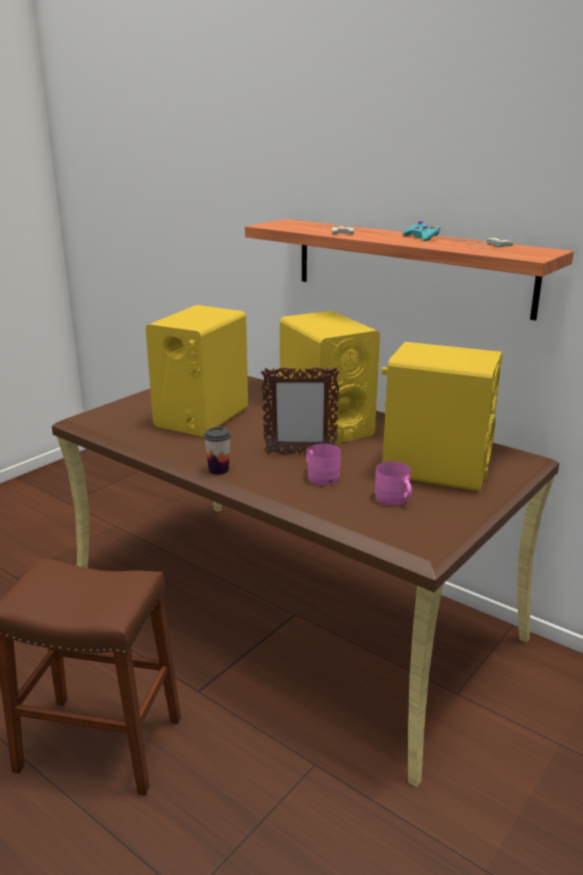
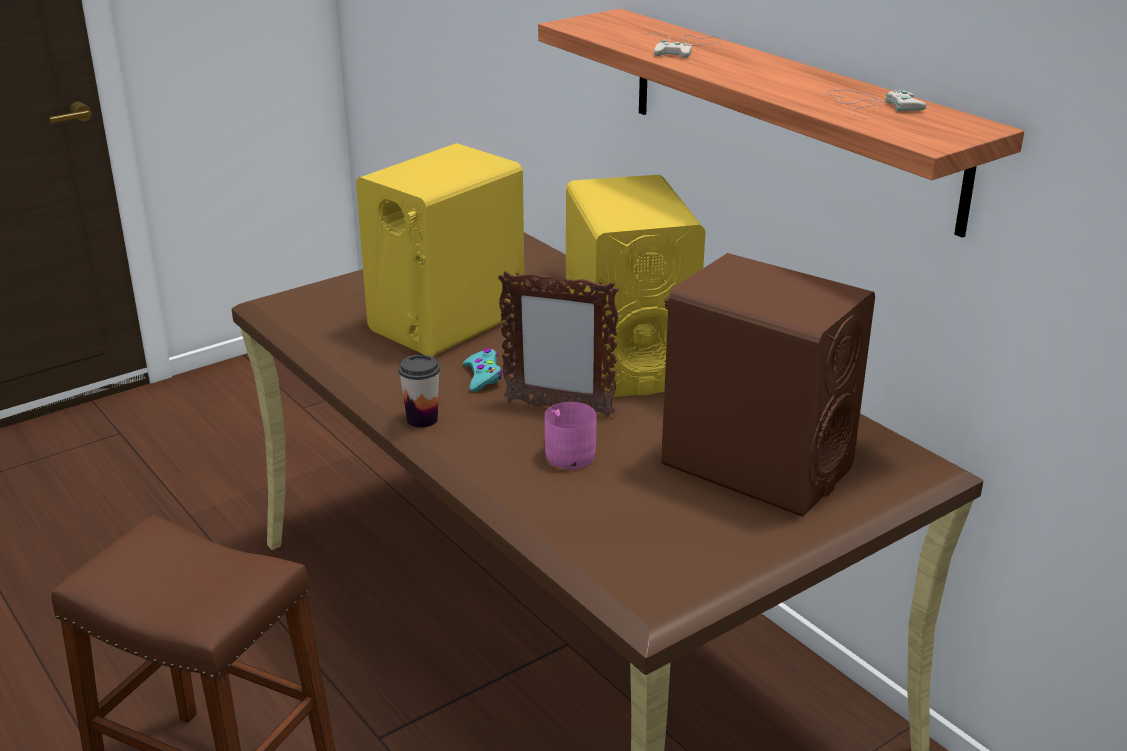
camera: 15 degrees right, 5 degrees up
(394, 500) = (657, 511): pink mug -> none
(421, 238) = (793, 76): turquoise game controller -> turquoise game controller (483, 377)
(435, 470) = (755, 466): yellow speaker -> brown speaker

